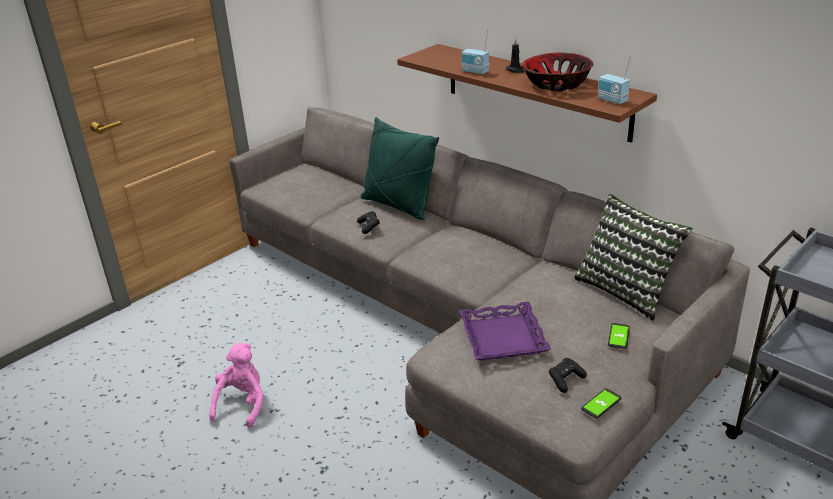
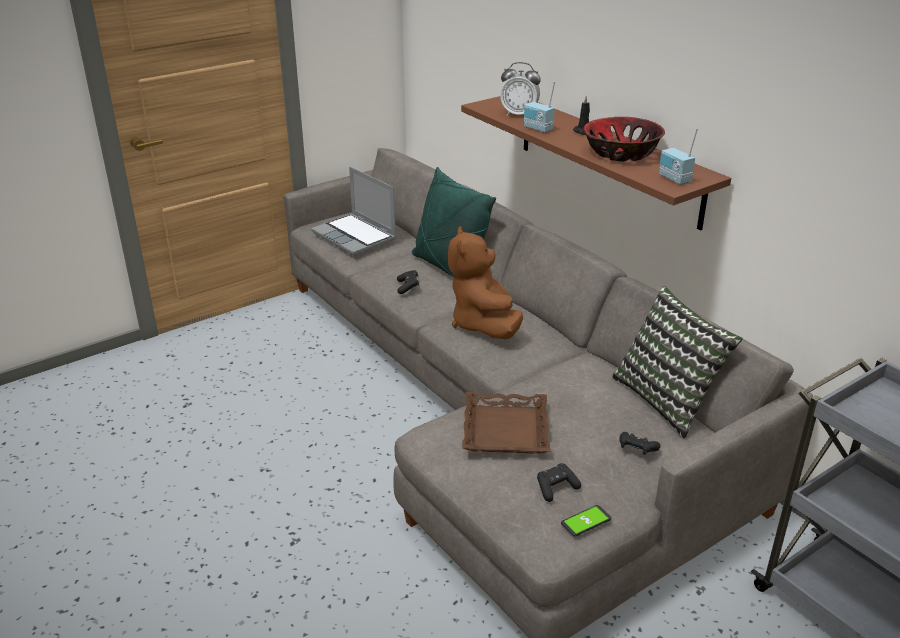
camera: 10 degrees right, 0 degrees up
(242, 404) = (235, 458): pink plush toy -> none
(304, 189) = (355, 236): none -> laptop
(447, 250) = (483, 324): none -> brown plush toy
(452, 61) = (519, 114): none -> alarm clock
(504, 337) = (506, 430): purple tray -> brown tray
(618, 336) = (636, 450): phone -> black game controller

